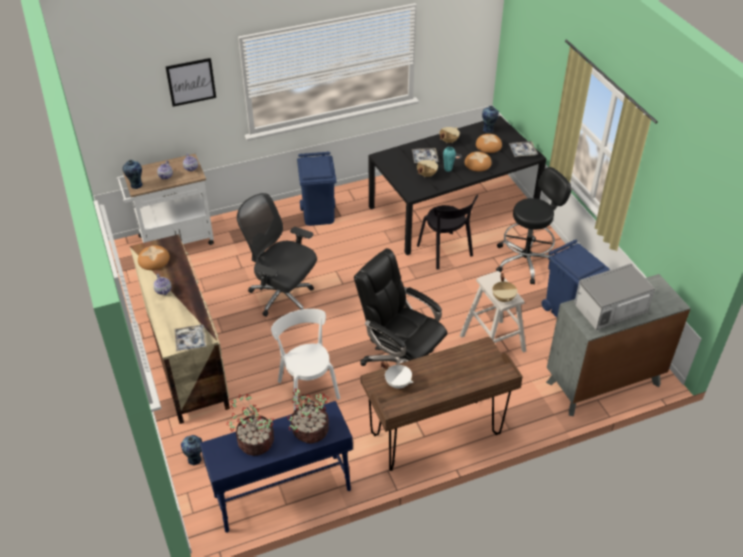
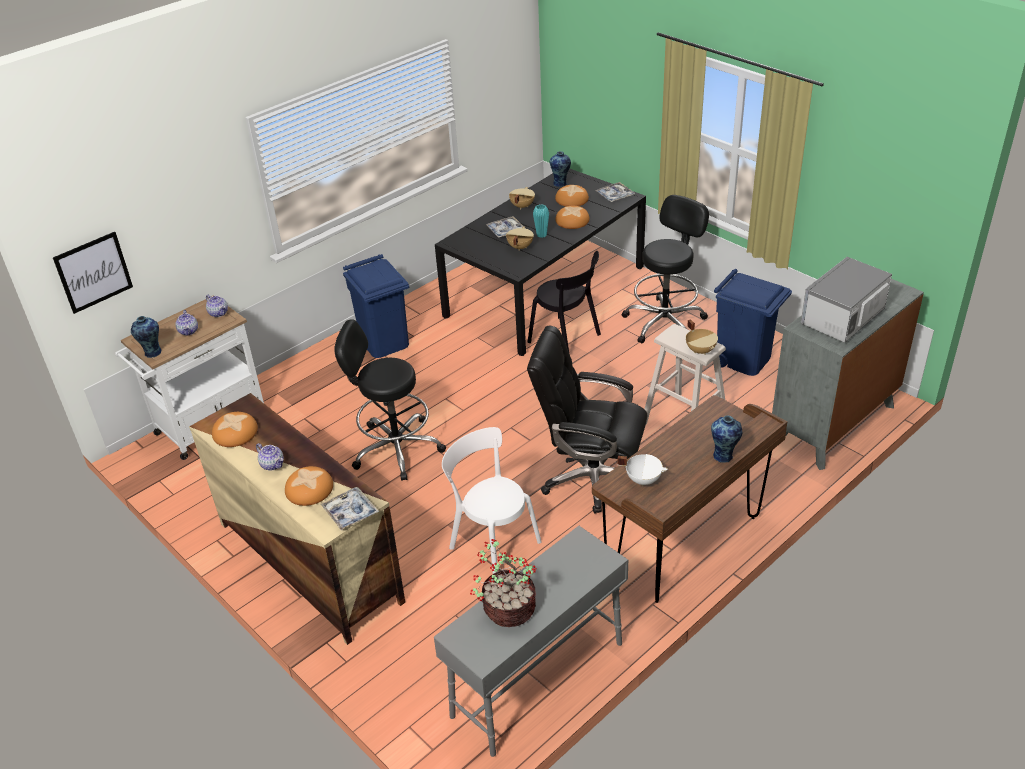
camera: 20 degrees left, 5 degrees down
(175, 315) = (309, 489): none -> bread
(191, 82) = (195, 192): picture -> picture (93, 272)
(195, 459) = (396, 681): vase -> vase (724, 456)
(282, 492) = (537, 679): blue console table -> grey console table
(283, 297) = (395, 448): office chair -> black stool
(309, 431) = (570, 571): potted plant -> none

